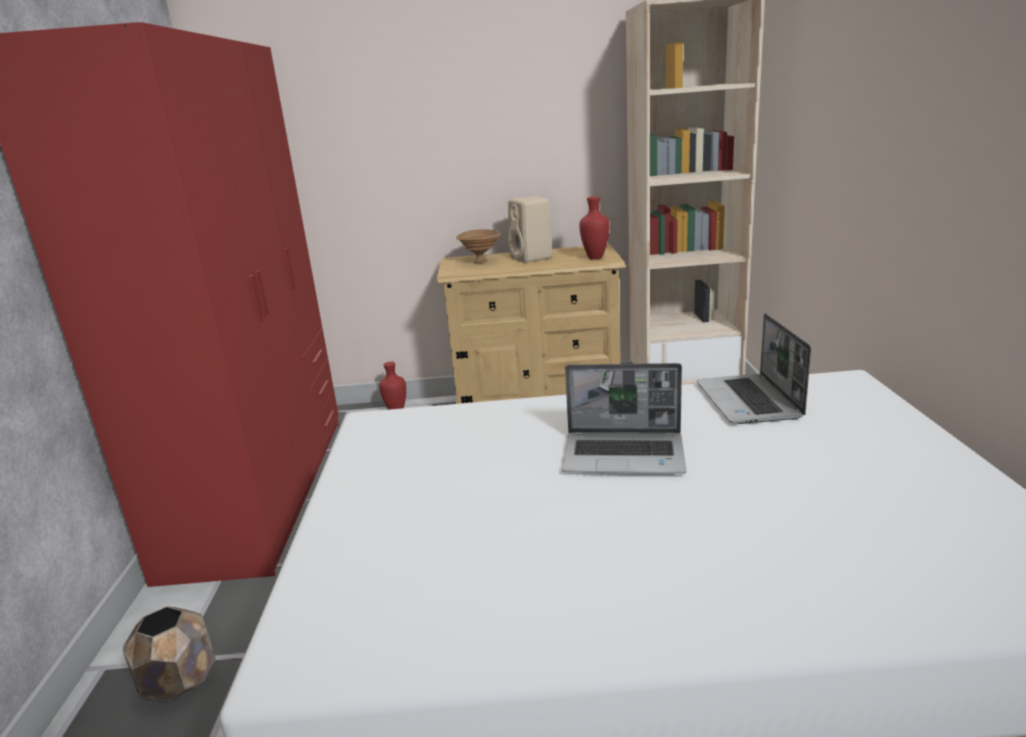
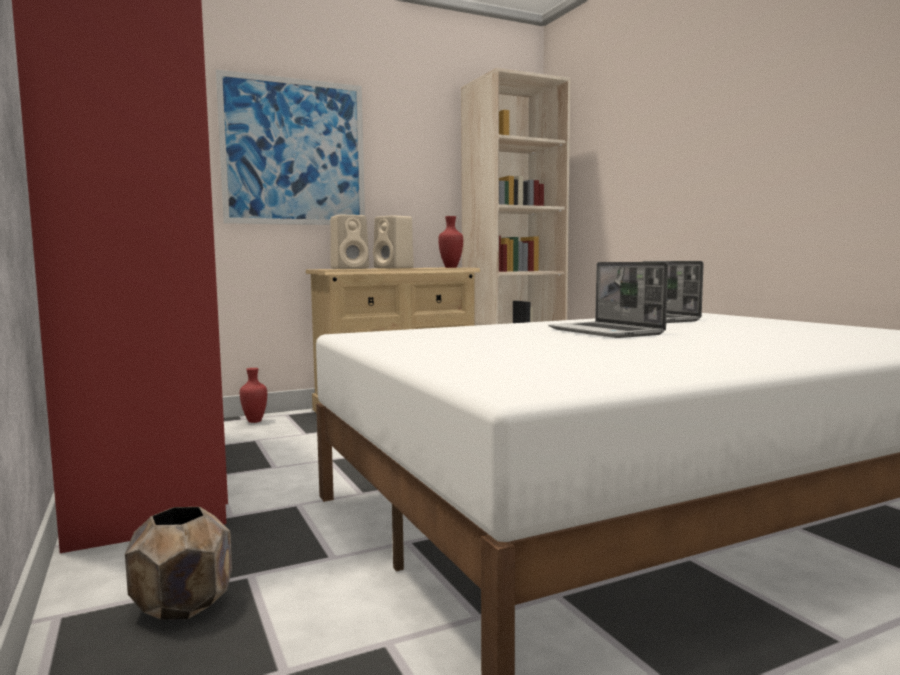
camera: 25 degrees left, 15 degrees down
(421, 128) = (294, 152): none -> picture
(481, 261) = (351, 268): brown bowl -> beige speaker
(625, 455) = (607, 332): laptop -> laptop turned 75 degrees clockwise

